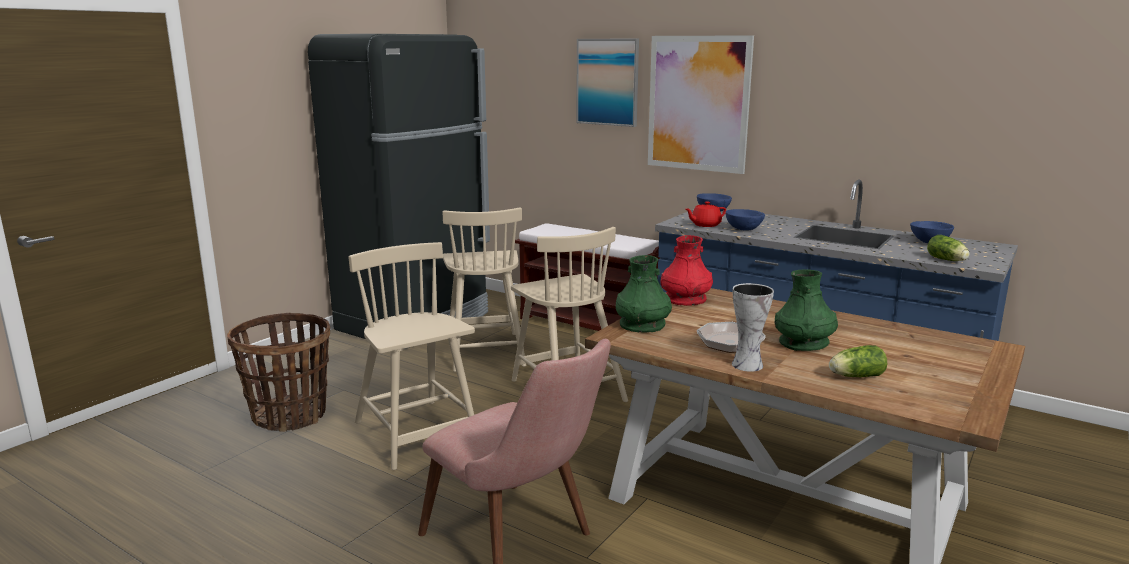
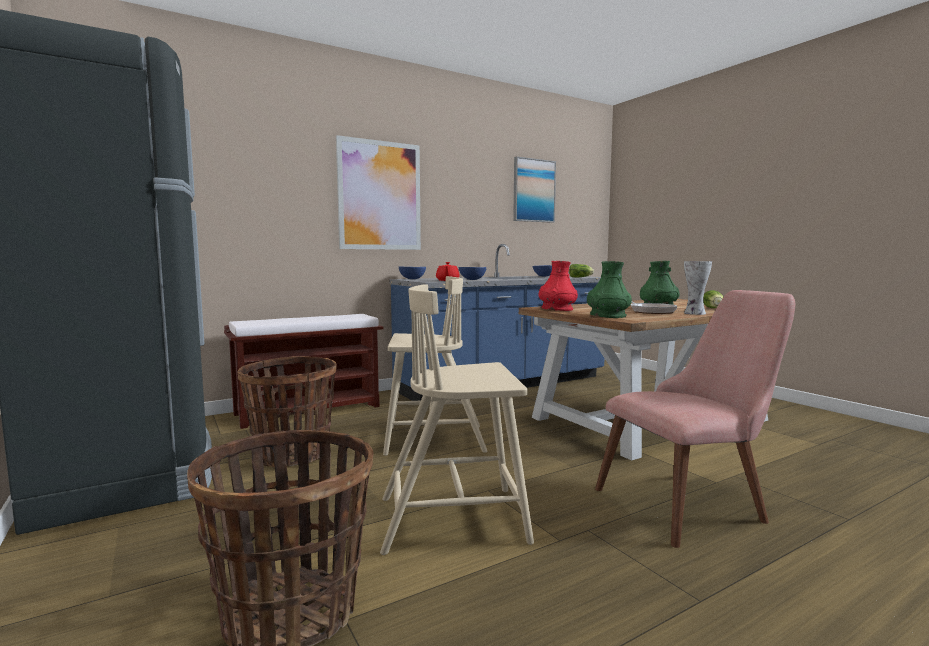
camera: 65 degrees left, 10 degrees down
(485, 351) = (292, 455): beige chair -> basket
(608, 82) = (290, 173): picture -> picture (533, 190)

